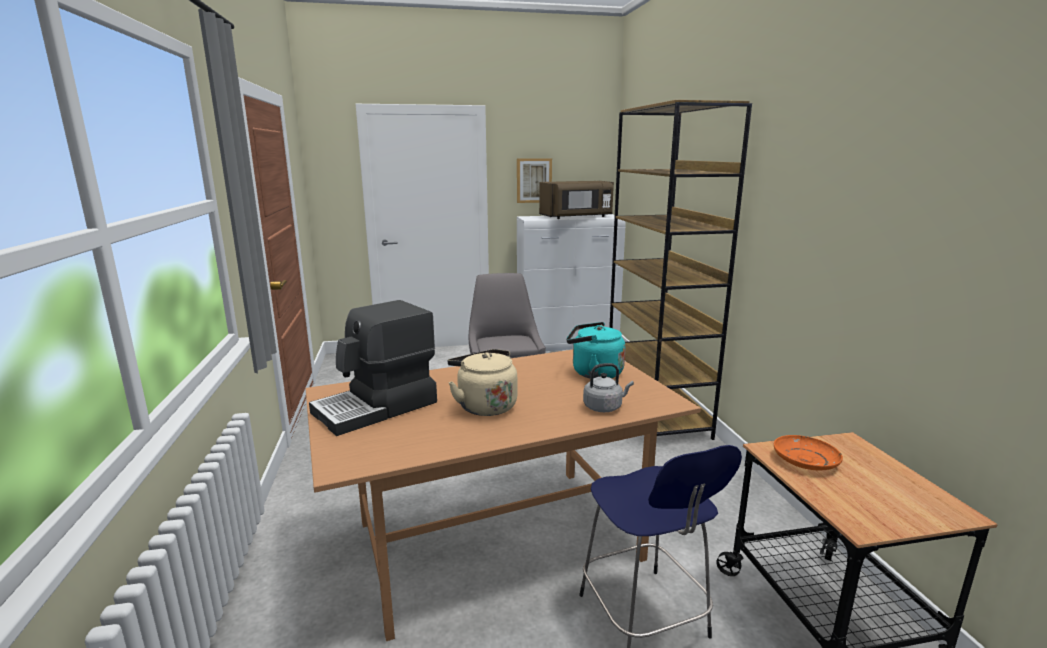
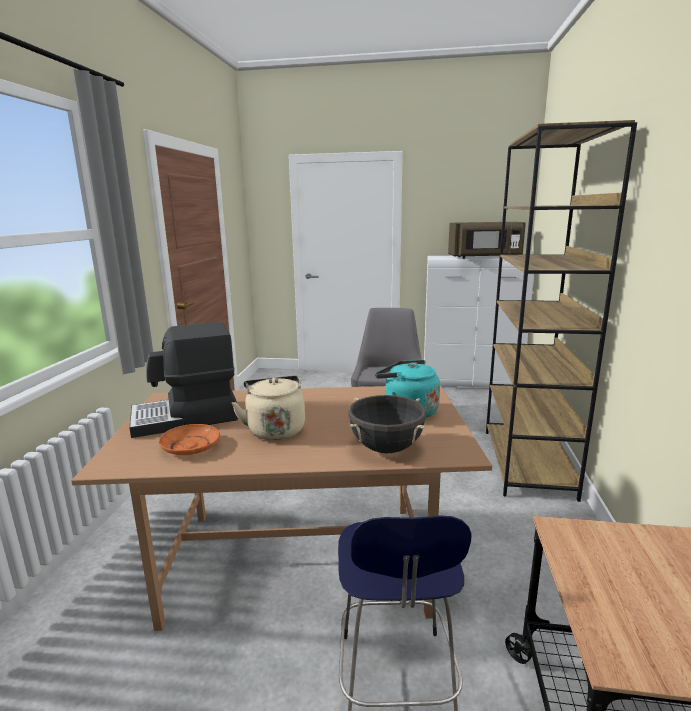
camera: 20 degrees right, 0 degrees up
(534, 180) = (447, 221): picture -> none
(604, 407) = (386, 448): grey kettle -> black cooking pot
(805, 460) = (598, 551): orange plate -> orange plate (191, 446)

